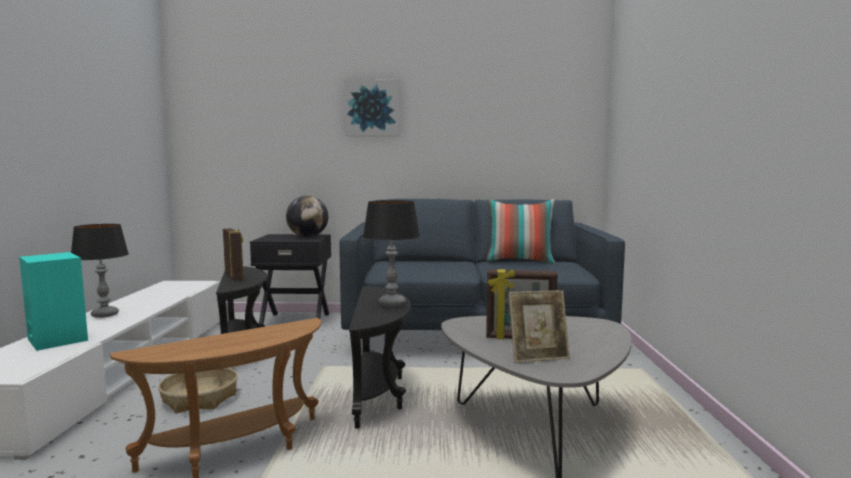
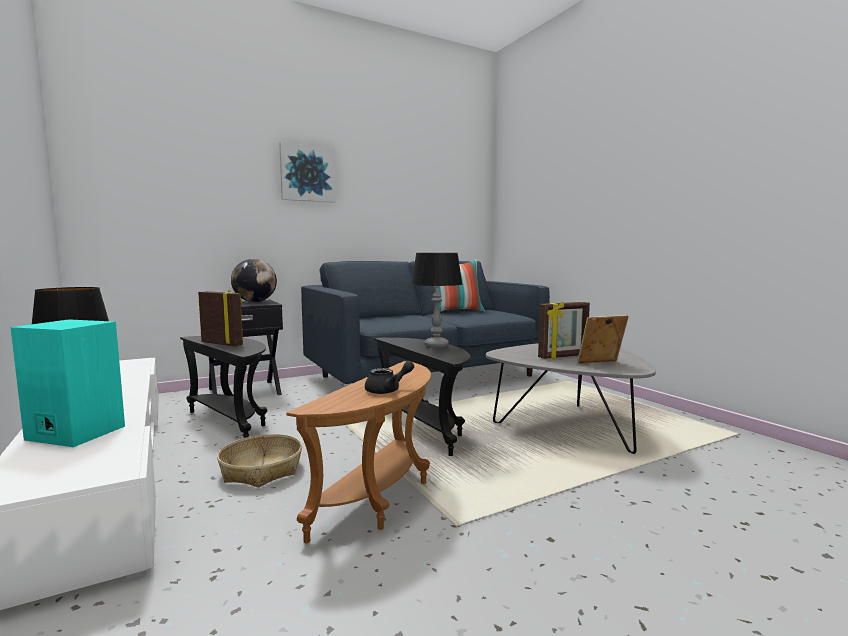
camera: 30 degrees left, 0 degrees up
(220, 347) = (388, 390): none -> black teapot
(538, 357) = (601, 364): picture frame -> picture frame turned 150 degrees counterclockwise

